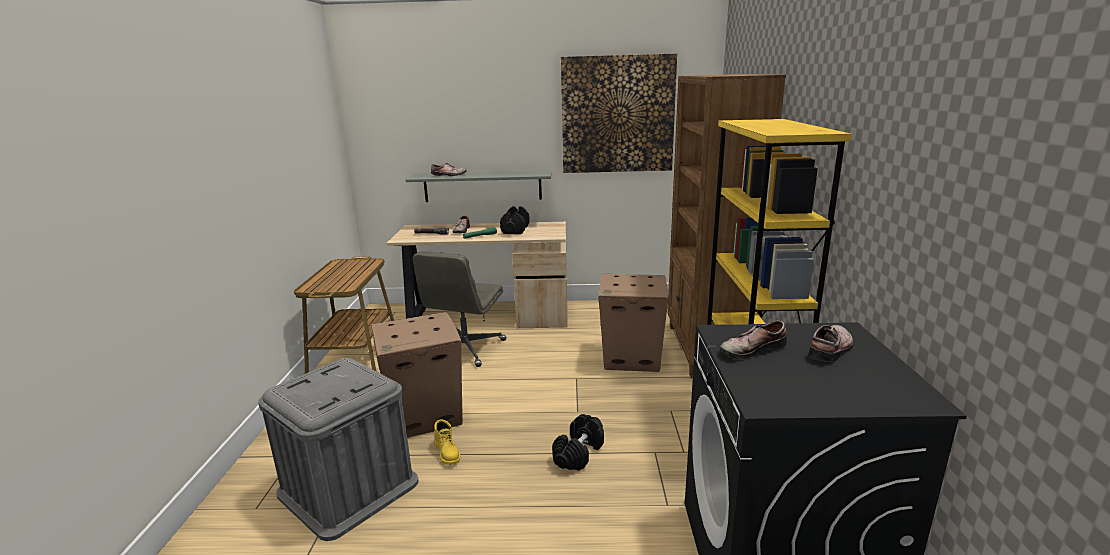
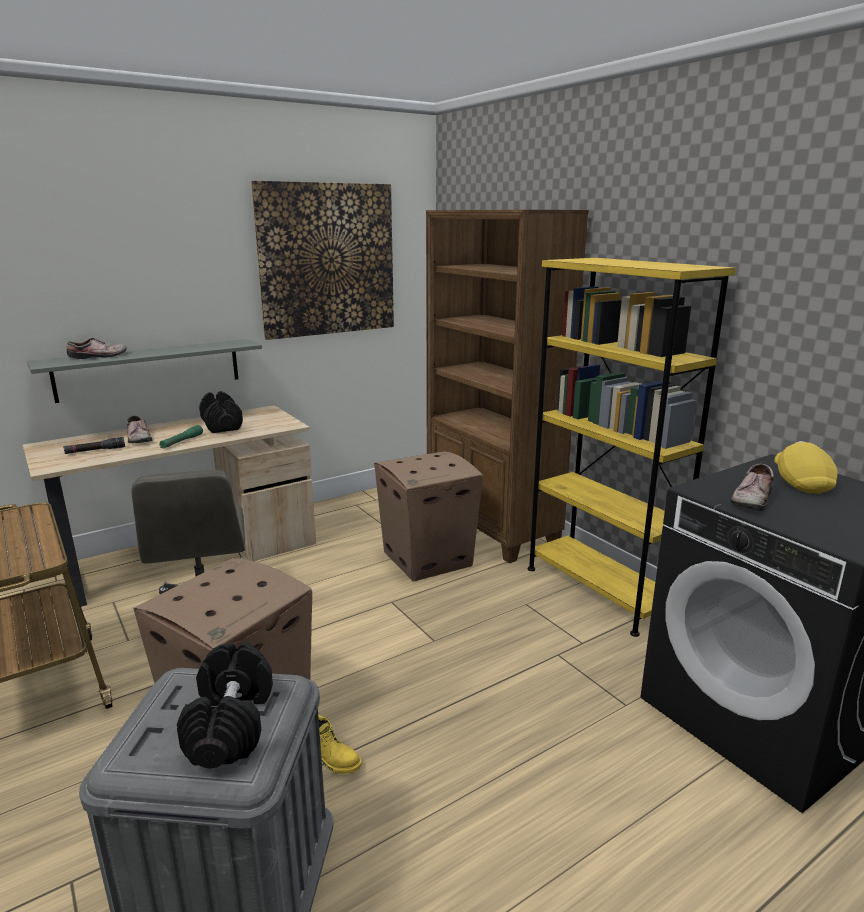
camera: 35 degrees left, 0 degrees up
(579, 454) = (487, 689): black dumbbell -> black dumbbell (230, 724)
(831, 350) = (801, 483): shoe -> yellow cap

